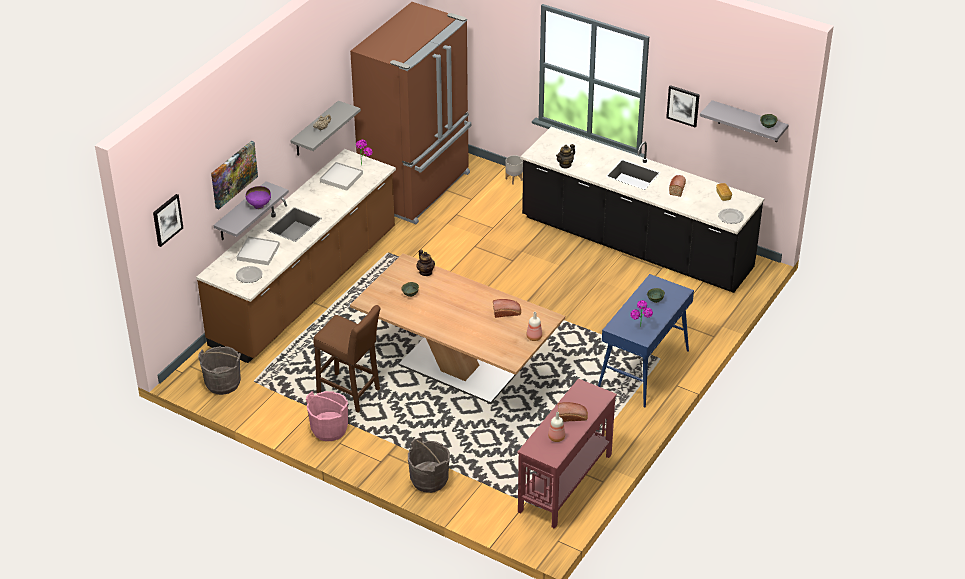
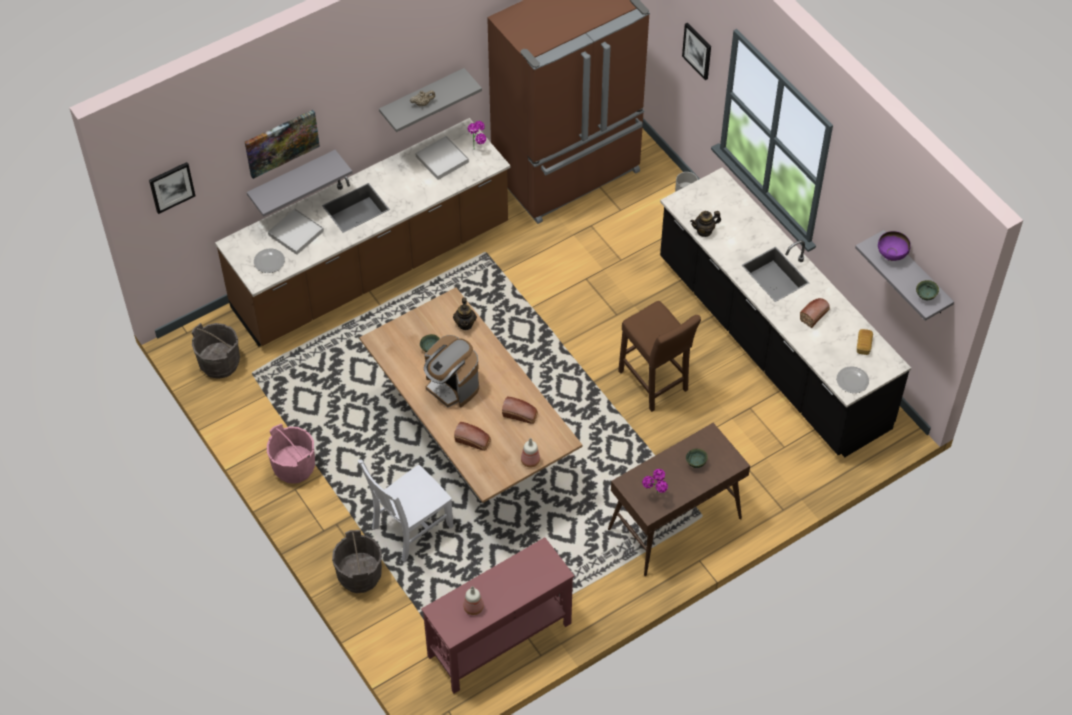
camera: 25 degrees right, 15 degrees up
(259, 205) = (308, 182): purple bowl -> purple bowl (891, 255)
(351, 393) = (341, 429): brown stool -> brown stool (654, 384)
(443, 312) = (452, 386): none -> coffee machine
(448, 437) = (410, 528): none -> white chair
(572, 417) = (507, 587): bread -> bread (473, 441)
(643, 370) = (674, 524): blue console table -> brown console table
(683, 105) = (855, 218): picture -> picture (697, 50)

